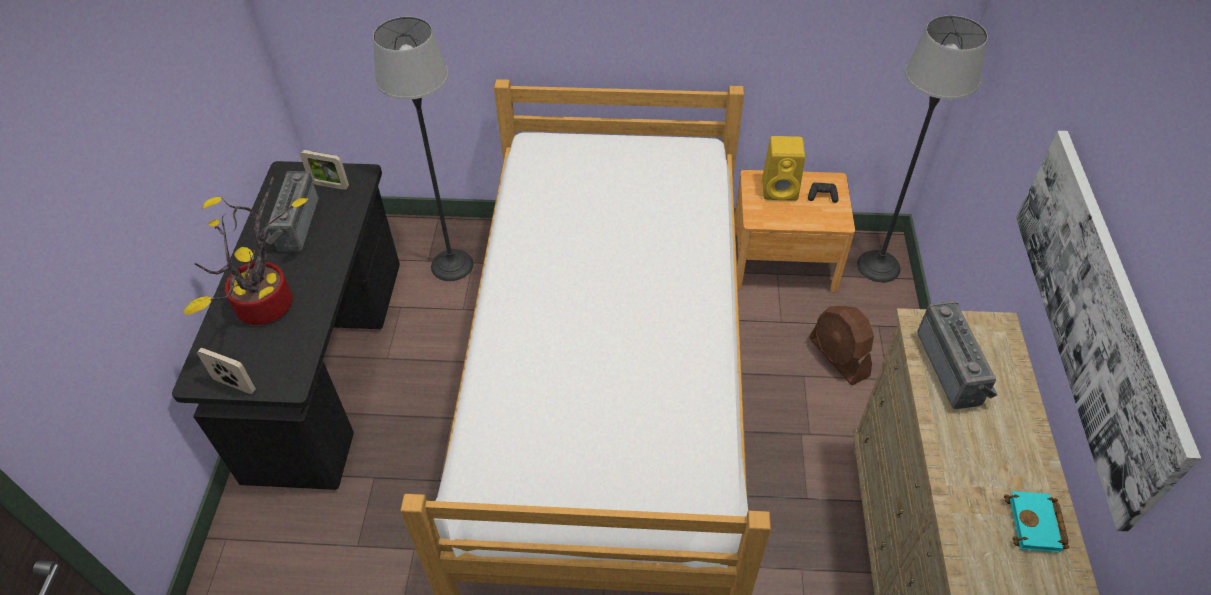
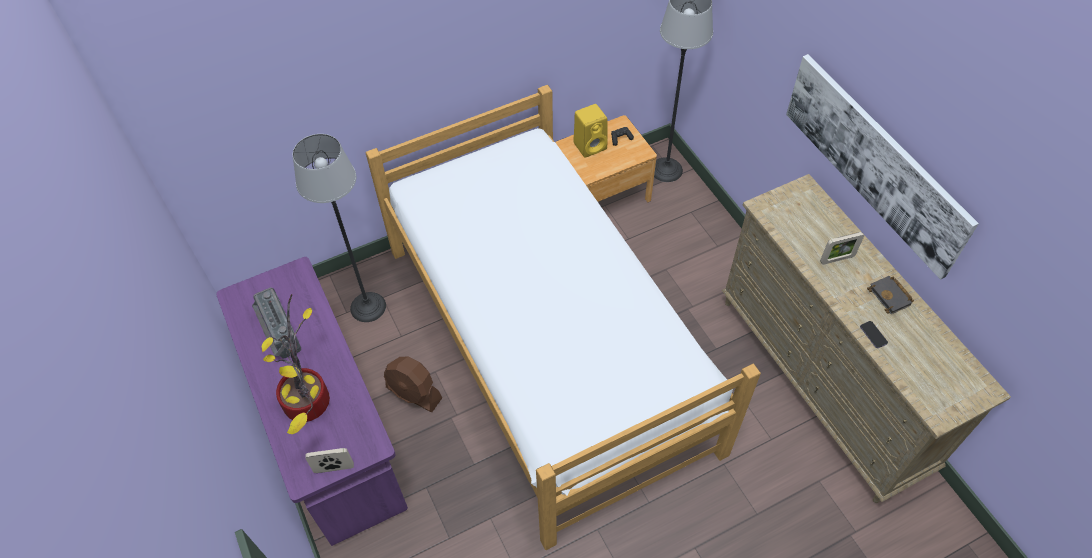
camera: 30 degrees left, 5 degrees up
(328, 366) = (329, 428): black desk -> purple desk
(330, 185) = (280, 290): picture frame -> picture frame (837, 259)
(838, 357) = (679, 246): brown fan -> brown fan (414, 393)
(953, 368) = (796, 225): radio -> none
(973, 564) = (873, 335): none -> phone
(1036, 526) = (891, 297): turquoise book -> black book

